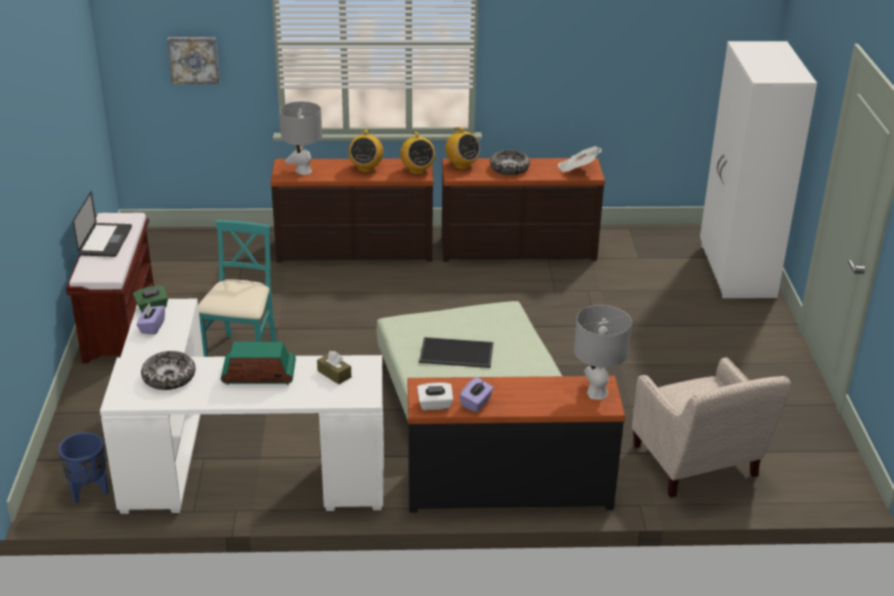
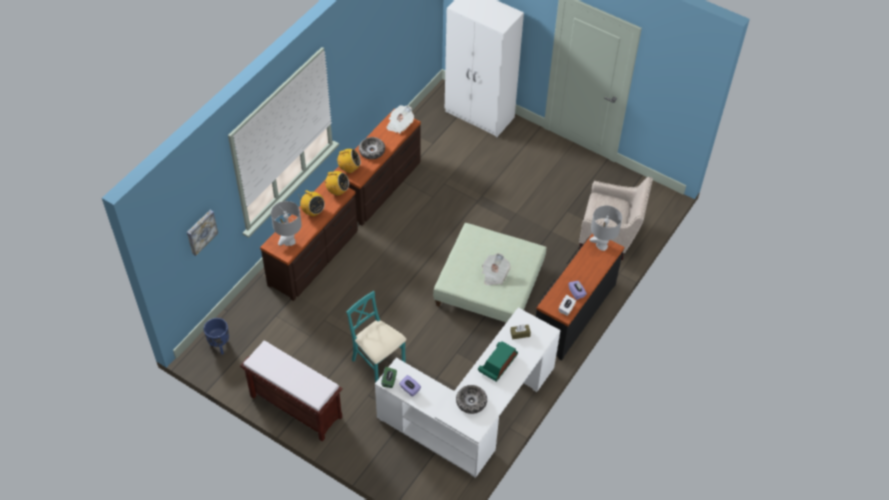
camera: 55 degrees left, 20 degrees up
(89, 492) = (447, 484): blue planter -> blue planter (219, 346)
(105, 241) = (284, 373): laptop -> none
(455, 354) = (494, 275): tray -> newspaper

